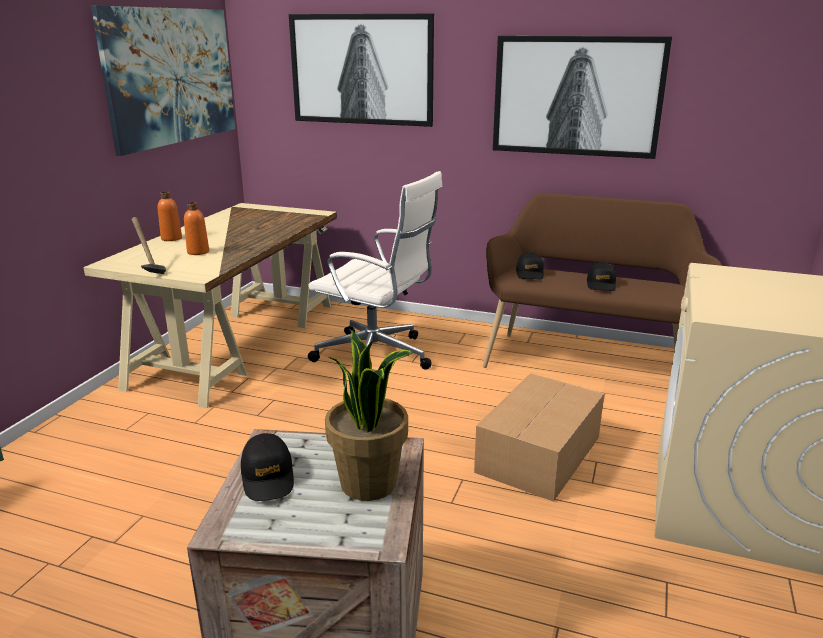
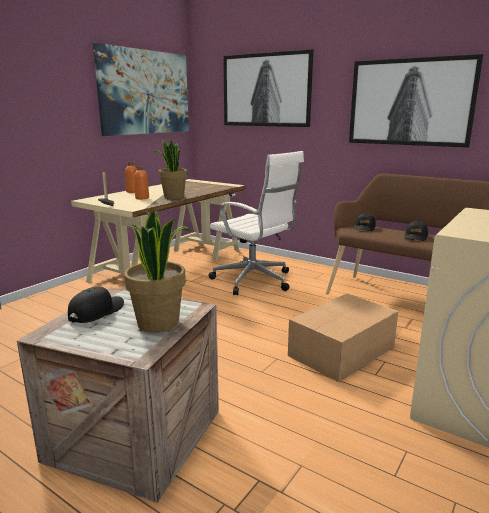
camera: 15 degrees right, 5 degrees down
(246, 246) = (173, 197): none -> potted plant
(268, 477) = (96, 311): black cap -> black cap turned 150 degrees counterclockwise

